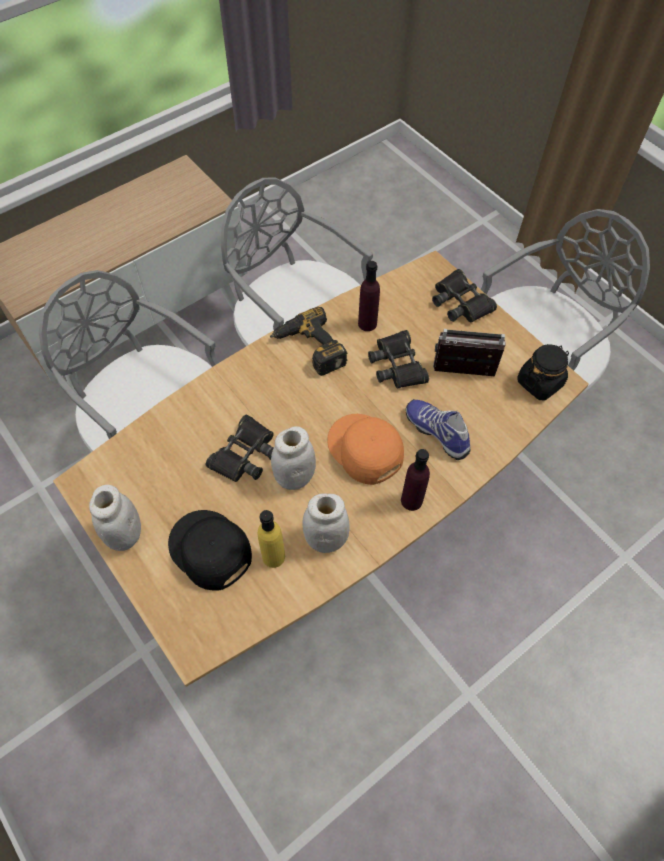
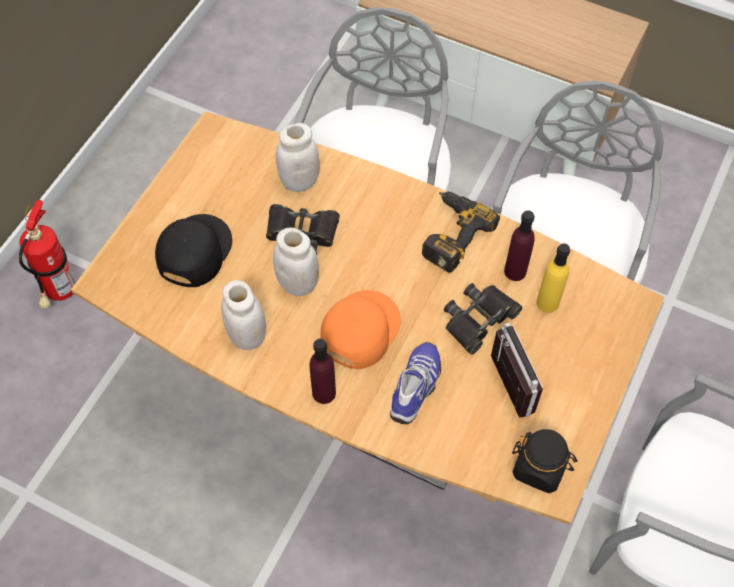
camera: 65 degrees right, 0 degrees up
(75, 749) = (60, 293): none -> fire extinguisher
(125, 535) = (179, 184): white jar -> white jar (299, 181)
(273, 556) = (210, 302): yellow bottle -> yellow bottle (547, 303)
(461, 302) = (603, 349): black binoculars -> none

